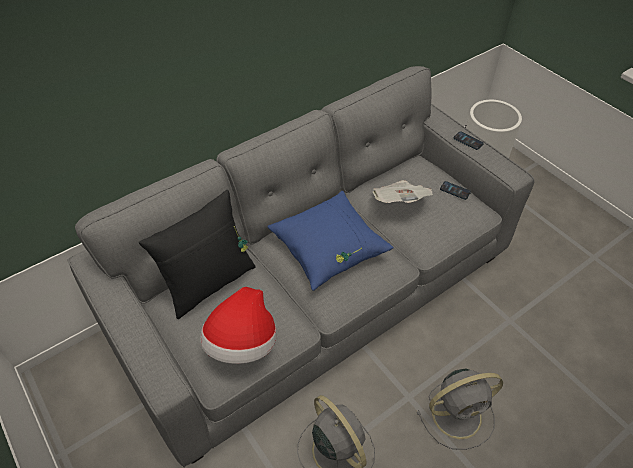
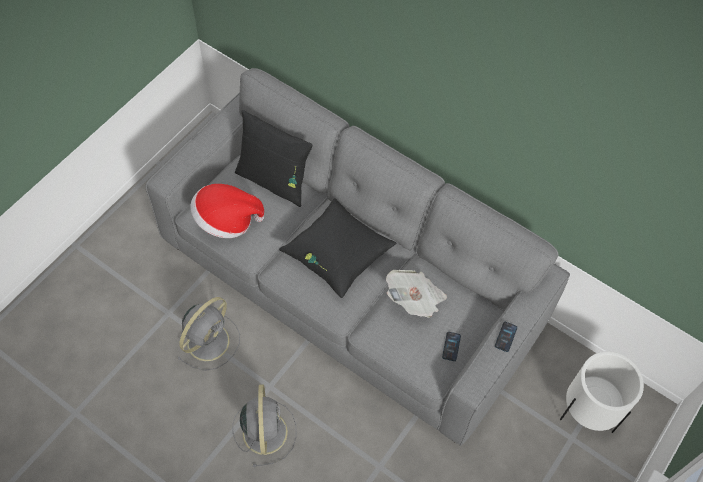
camera: 70 degrees right, 10 degrees up
(328, 248) = (337, 254): blue pillow -> black pillow
(458, 414) = (265, 430): grey fan -> grey fan turned 150 degrees counterclockwise

